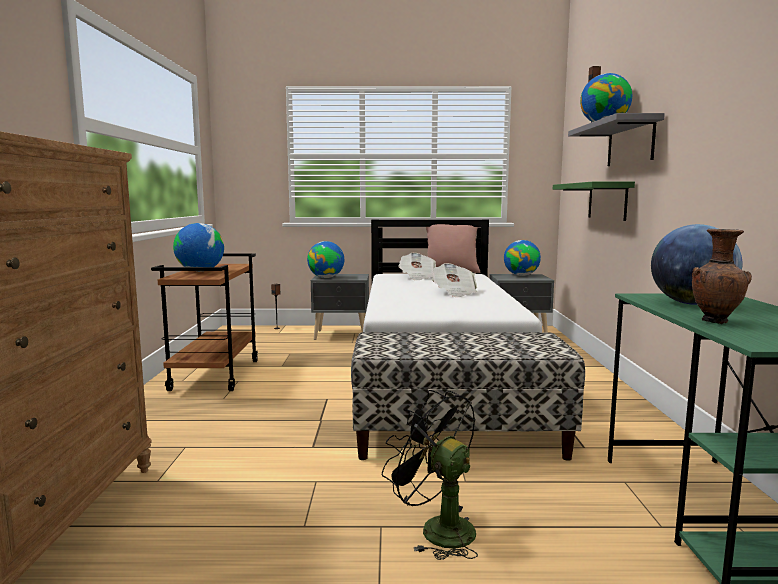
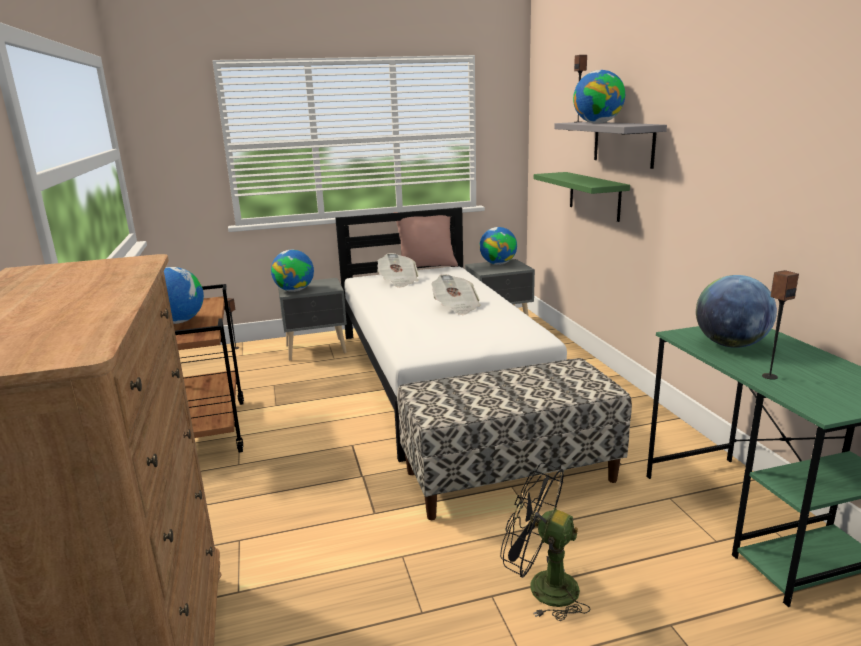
camera: 15 degrees left, 10 degrees up
(715, 321) = (769, 376): brown vase -> speaker

